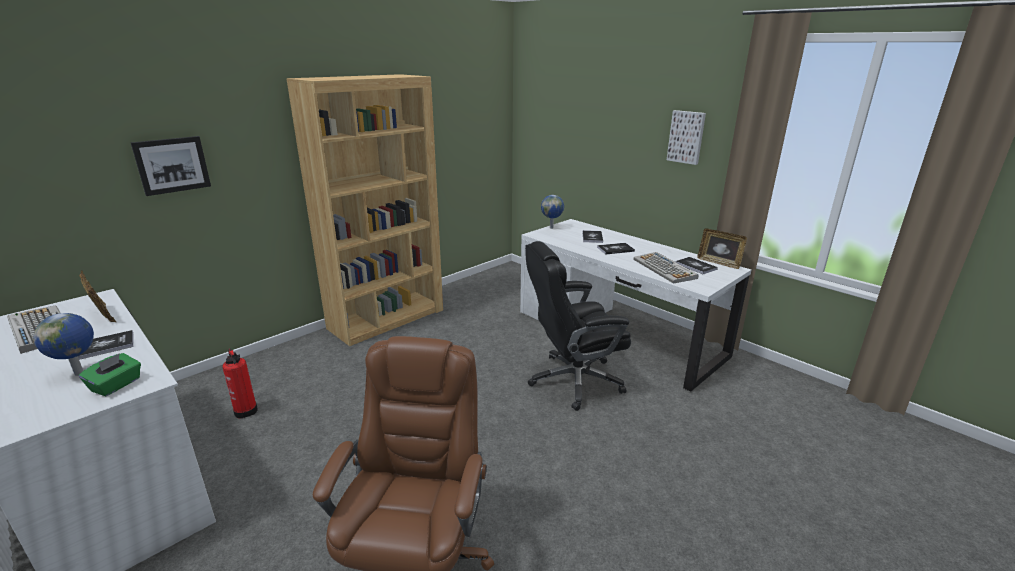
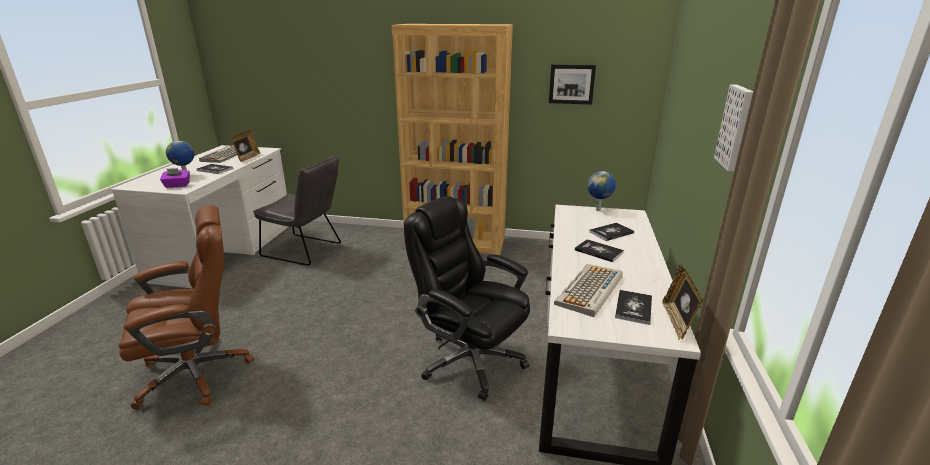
camera: 55 degrees right, 0 degrees up
(117, 385) = (177, 185): green tissue box -> purple tissue box
(172, 165) = (327, 79): picture -> picture (571, 84)
(246, 410) = (306, 251): fire extinguisher -> grey chair

